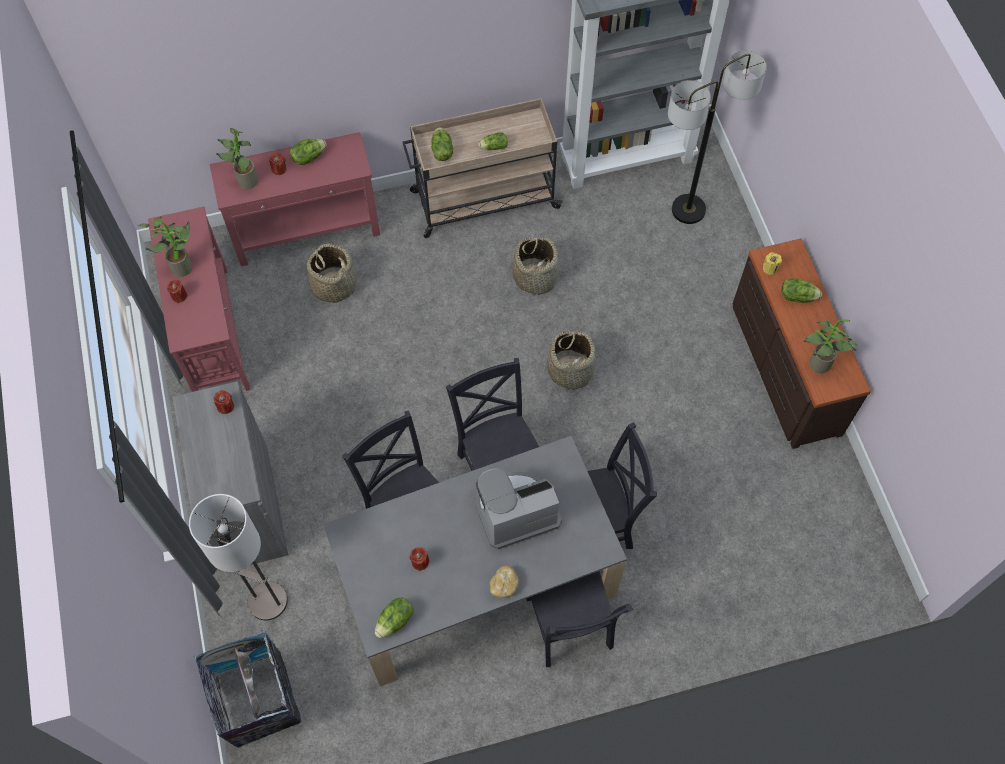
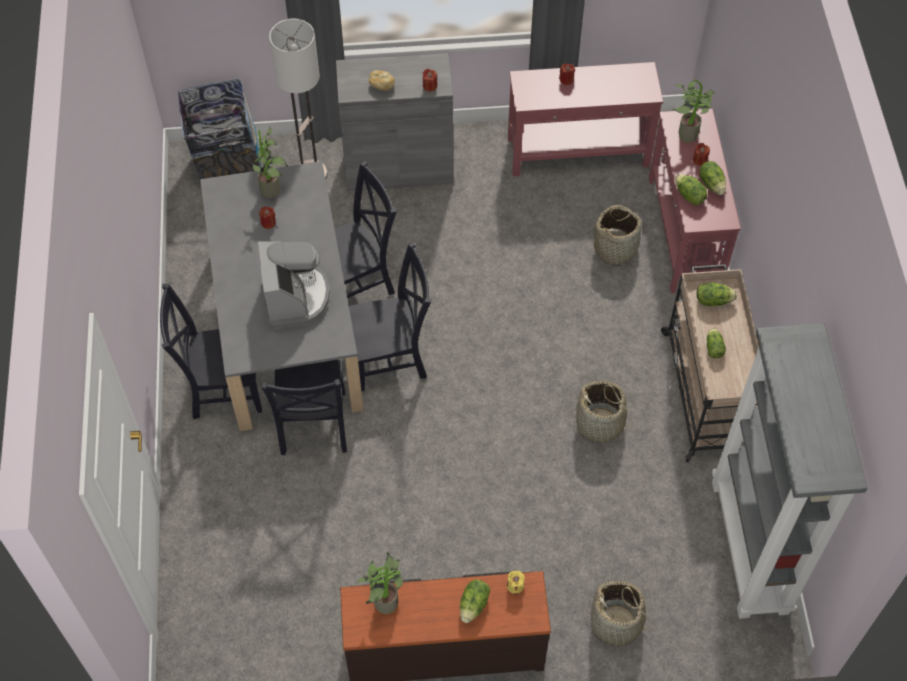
camera: 100 degrees right, 5 degrees down
(182, 265) = (598, 83): potted plant -> potted plant (273, 191)
(395, 621) = (223, 200): lettuce -> lettuce (689, 196)
(504, 585) = (230, 279): bread -> bread (381, 84)
(570, 370) = (483, 437): basket -> basket (616, 623)
(688, 210) = (669, 597): floor lamp -> none

